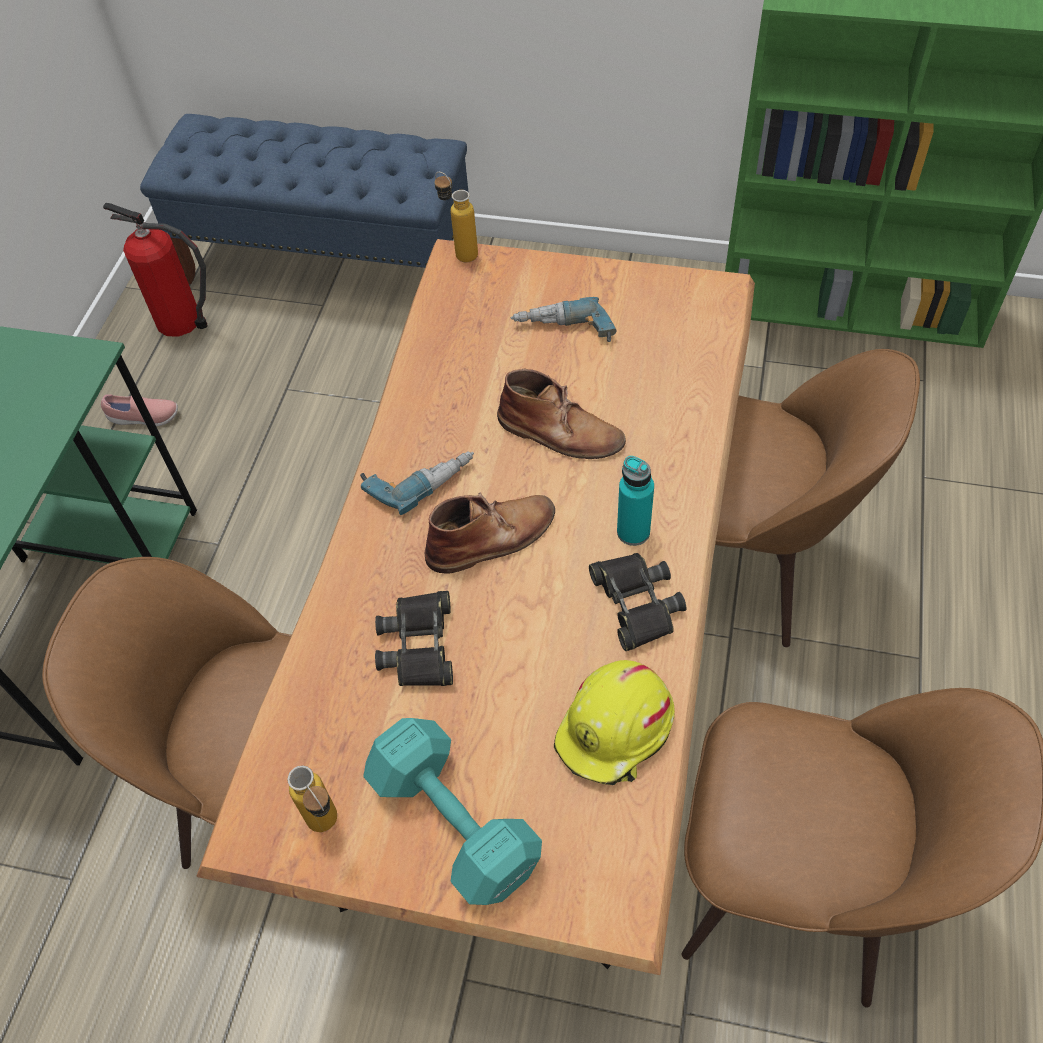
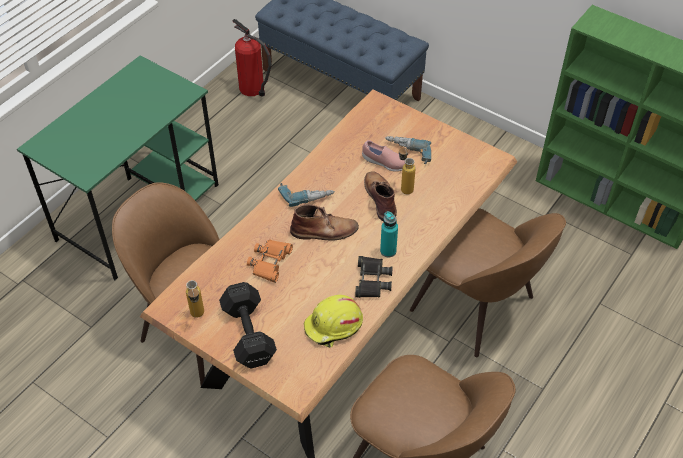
camera: 20 degrees right, 5 degrees down
(144, 418) = (213, 131): pink shoe -> pink shoe (385, 163)
(419, 645) = (270, 262): black binoculars -> orange binoculars
(456, 826) = (248, 336): turquoise dumbbell -> black dumbbell
(459, 252) = (380, 99): bottle -> bottle (404, 186)
(561, 433) = (380, 197): brown boot -> brown boot turned 150 degrees counterclockwise

